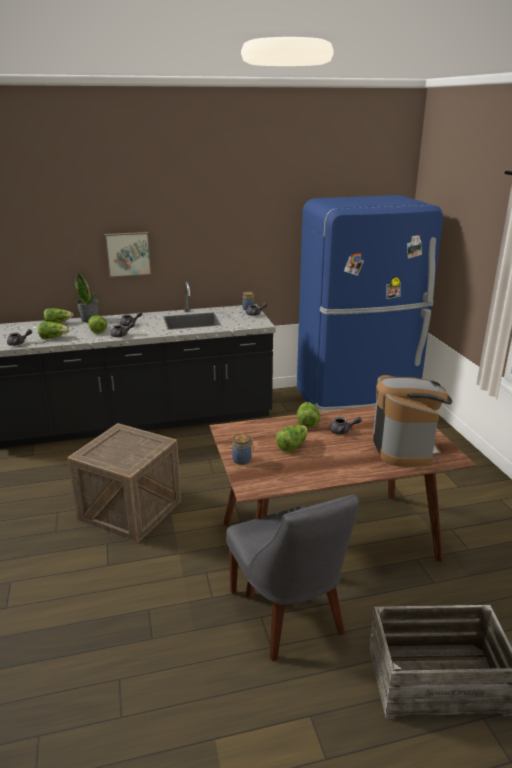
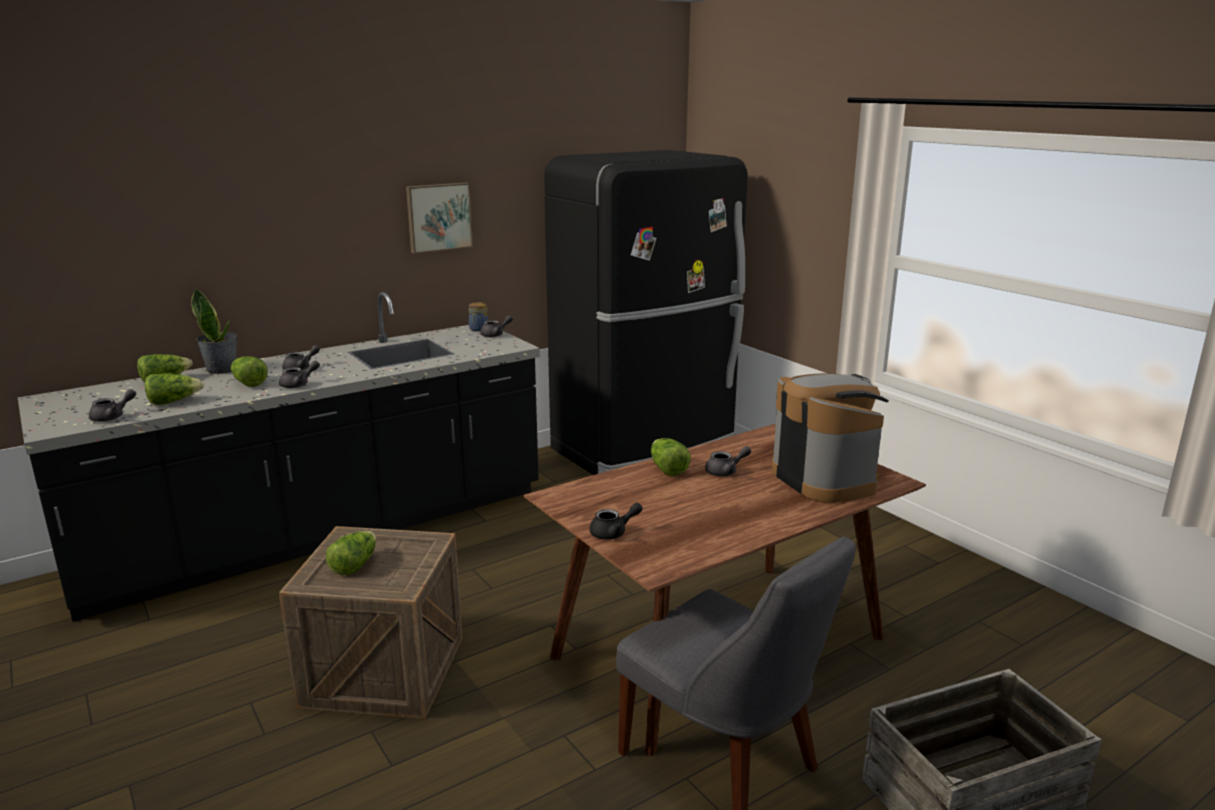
camera: 20 degrees left, 5 degrees down
(128, 254) = (279, 253): picture -> picture (439, 217)
(242, 460) = (613, 533): jar -> black teapot
(292, 446) = (670, 502): lettuce -> lettuce (354, 565)
(358, 398) = (646, 450): blue fridge -> black fridge

